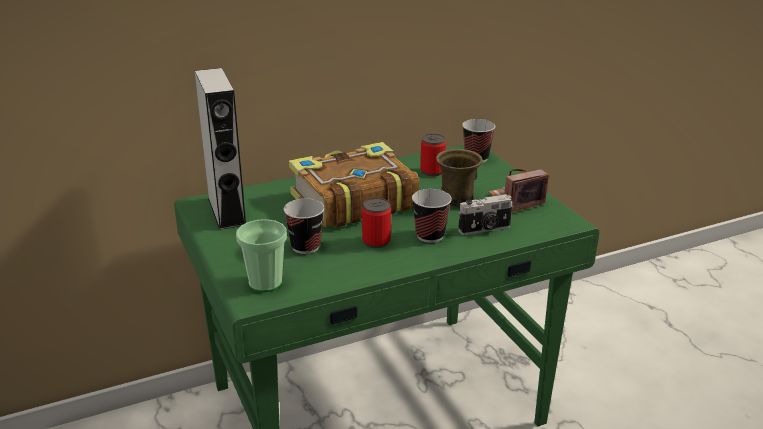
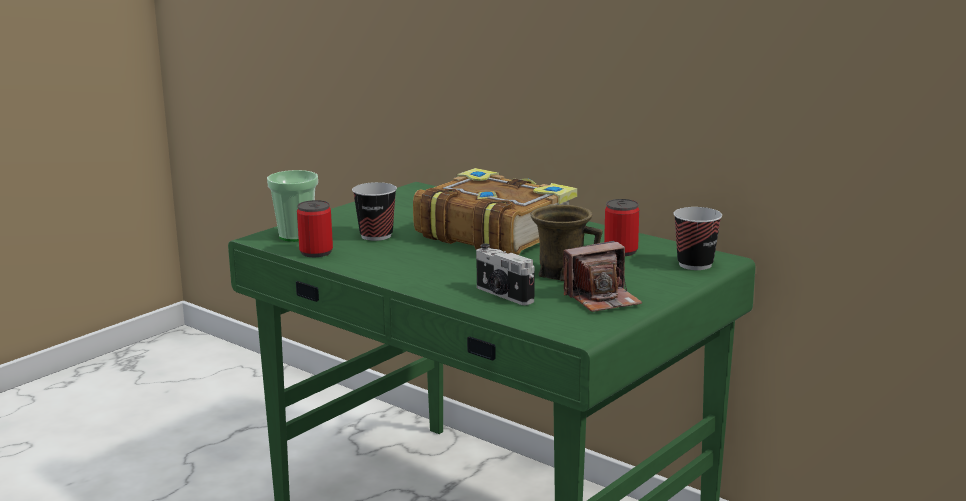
camera: 65 degrees right, 10 degrees down
(227, 211) = (411, 199): grey speaker -> none
(376, 241) = (417, 257): can -> can (316, 252)
(430, 236) = (456, 275): cup -> none
(516, 200) = (602, 299): camera -> camera turned 120 degrees clockwise

